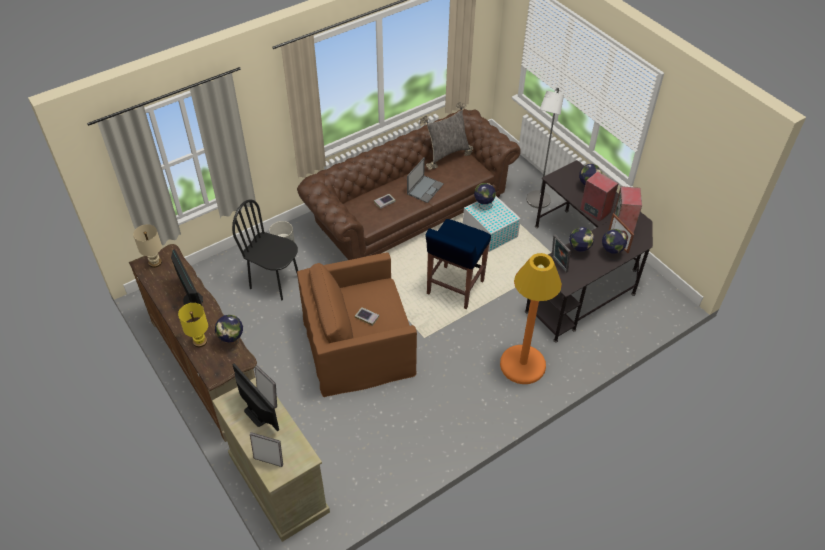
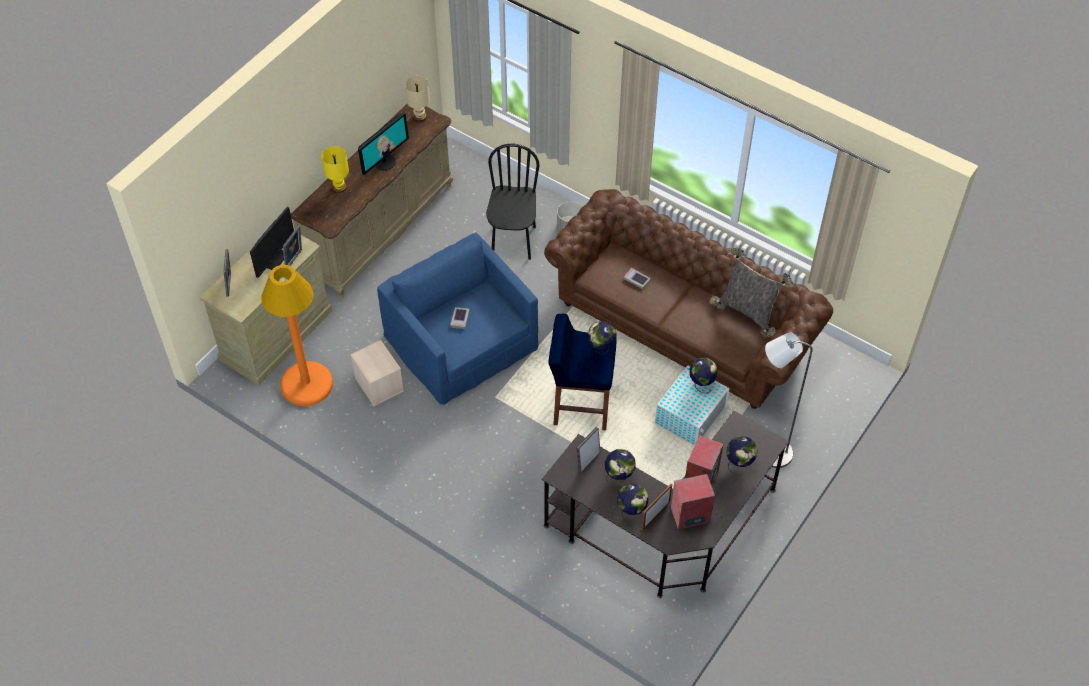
camera: 70 degrees right, 5 degrees up
(232, 341) = (348, 210): globe -> globe (601, 349)
(358, 344) = (461, 341): brown armchair -> blue armchair
(373, 415) = (378, 384): none -> beige storage box
(425, 189) = (680, 311): laptop -> none
(522, 365) = (496, 500): orange floor lamp -> orange floor lamp (306, 384)

